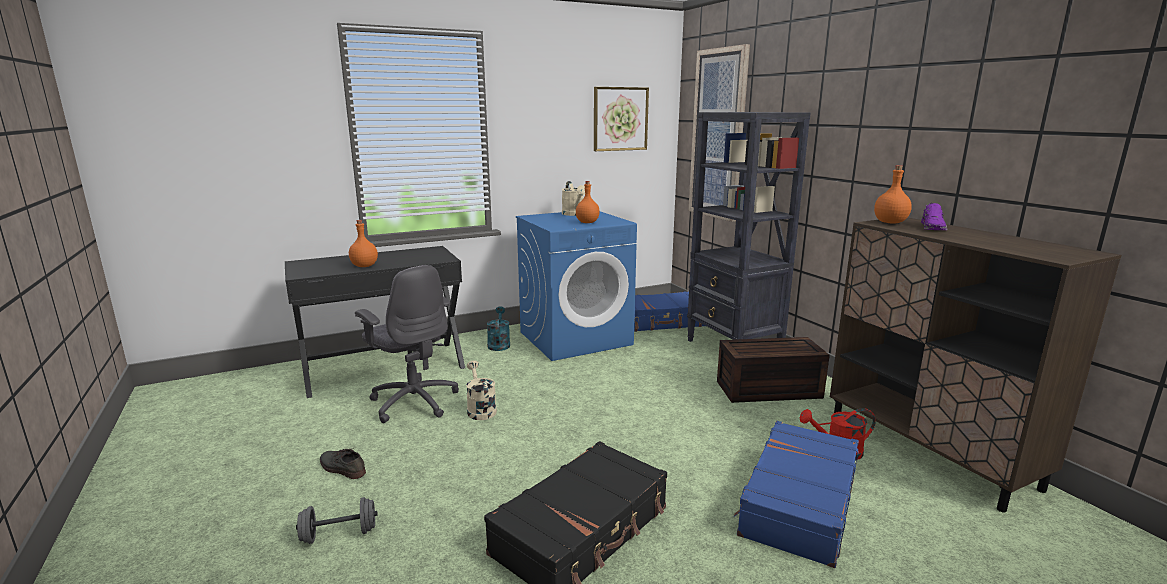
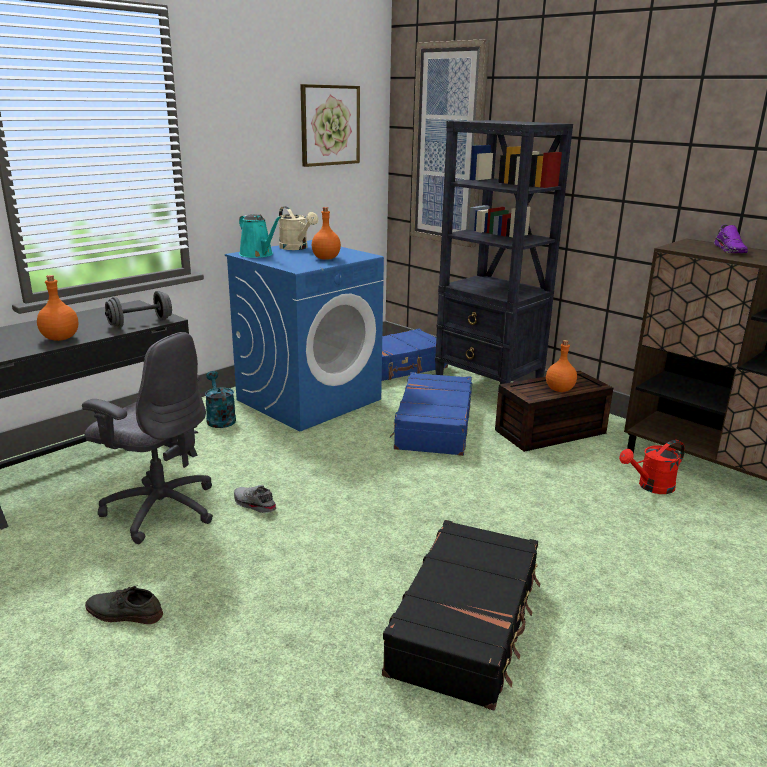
camera: 20 degrees left, 5 degrees up
(339, 534) = (184, 697): grey dumbbell -> grey dumbbell (140, 323)
(480, 409) = (253, 505): beige watering can -> grey shoe
(539, 217) = (258, 254): none -> turquoise watering can
(797, 503) = (649, 546): blue suitcase -> blue suitcase (433, 425)
(889, 222) = (686, 246): orange bottle -> orange bottle (559, 389)

